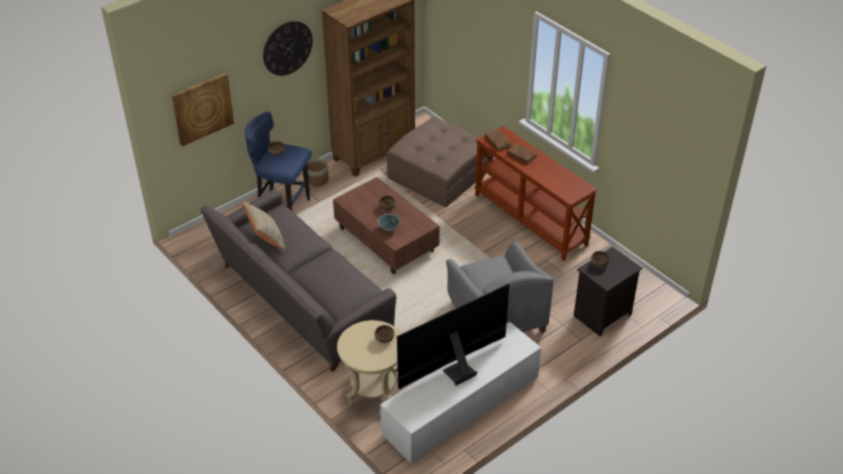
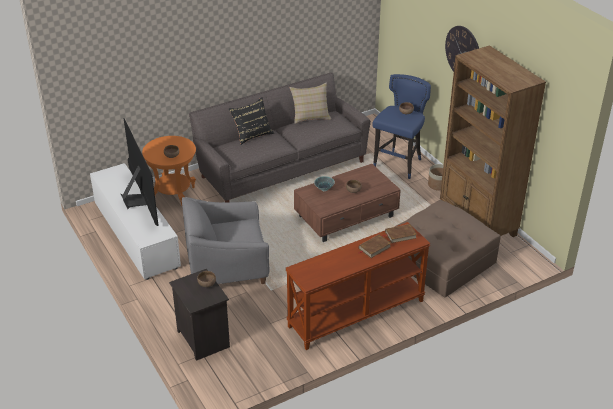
camera: 100 degrees right, 5 degrees down
(202, 108) = (406, 37): picture -> none
(313, 283) = (252, 134): none -> black pillow
(373, 391) = (173, 194): beige side table -> orange side table

